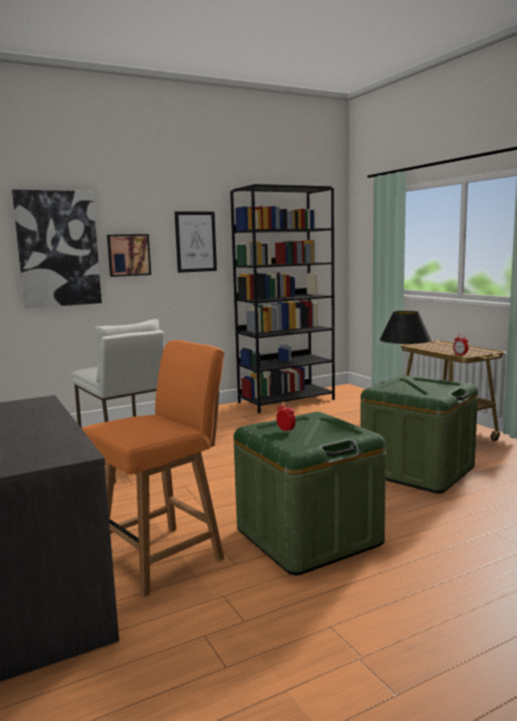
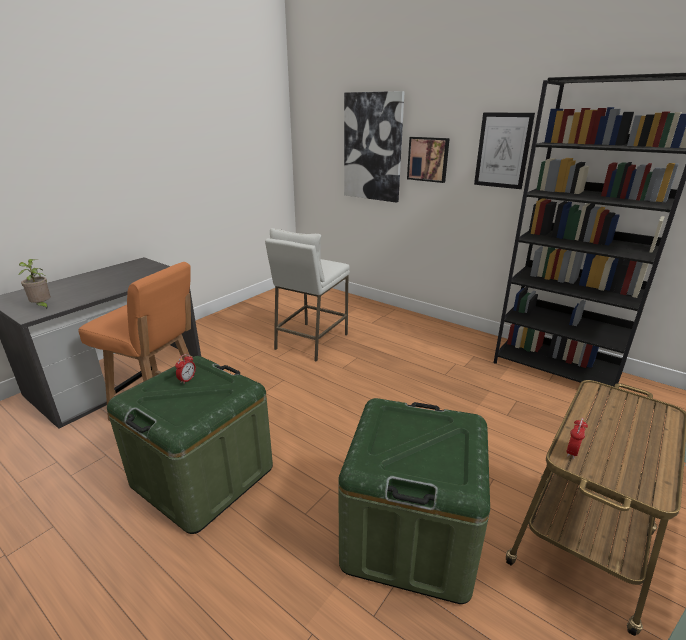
camera: 65 degrees right, 15 degrees up
(49, 451) = (42, 306): none -> potted plant
(404, 391) = (390, 431): black table lamp -> none

